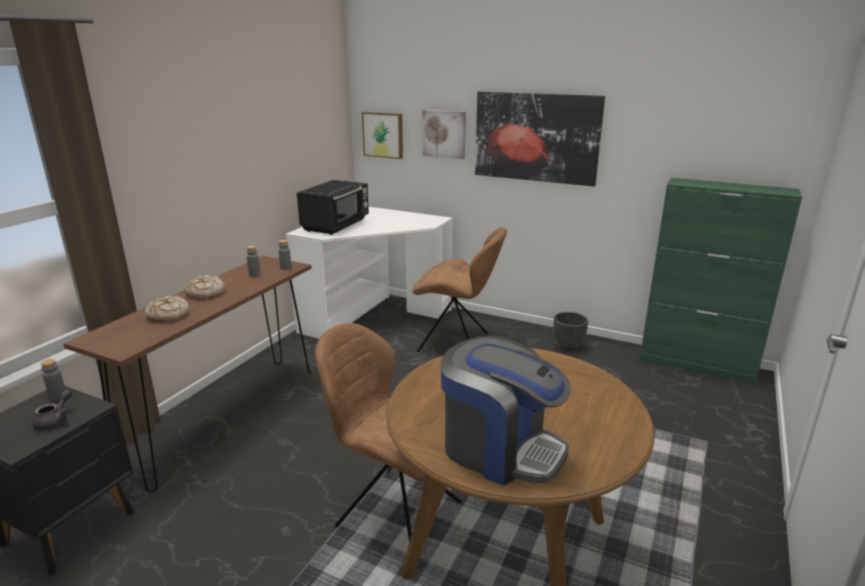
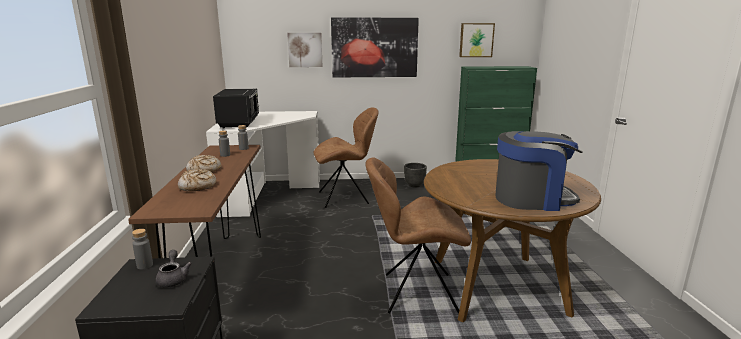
camera: 30 degrees left, 5 degrees down
(383, 134) = (253, 54): picture -> picture (476, 40)

